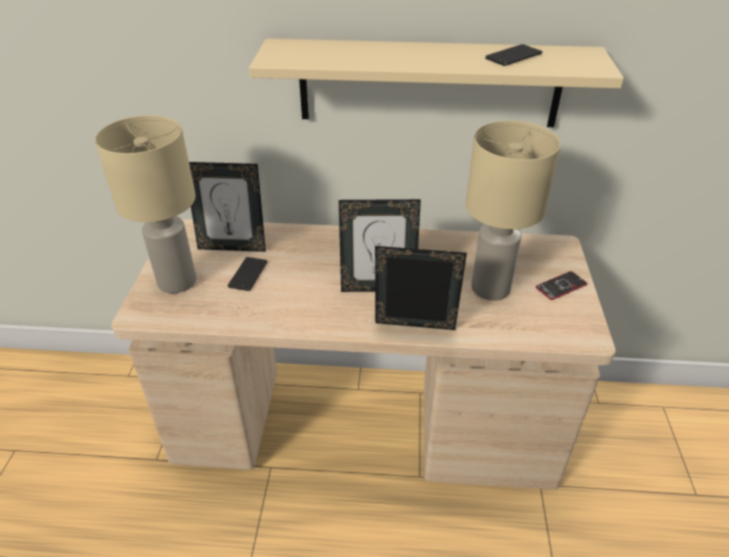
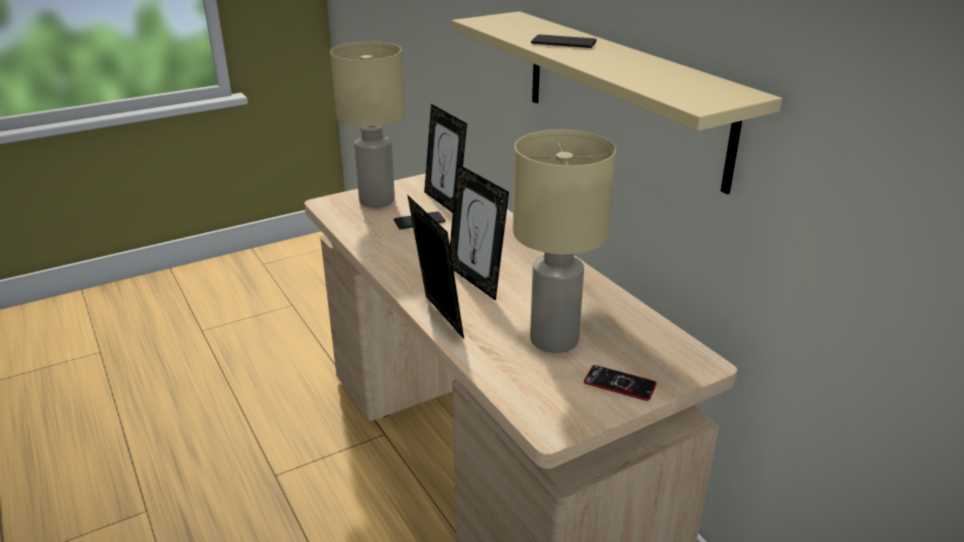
camera: 55 degrees right, 10 degrees down
(513, 56) = (655, 72): phone -> phone (563, 43)

